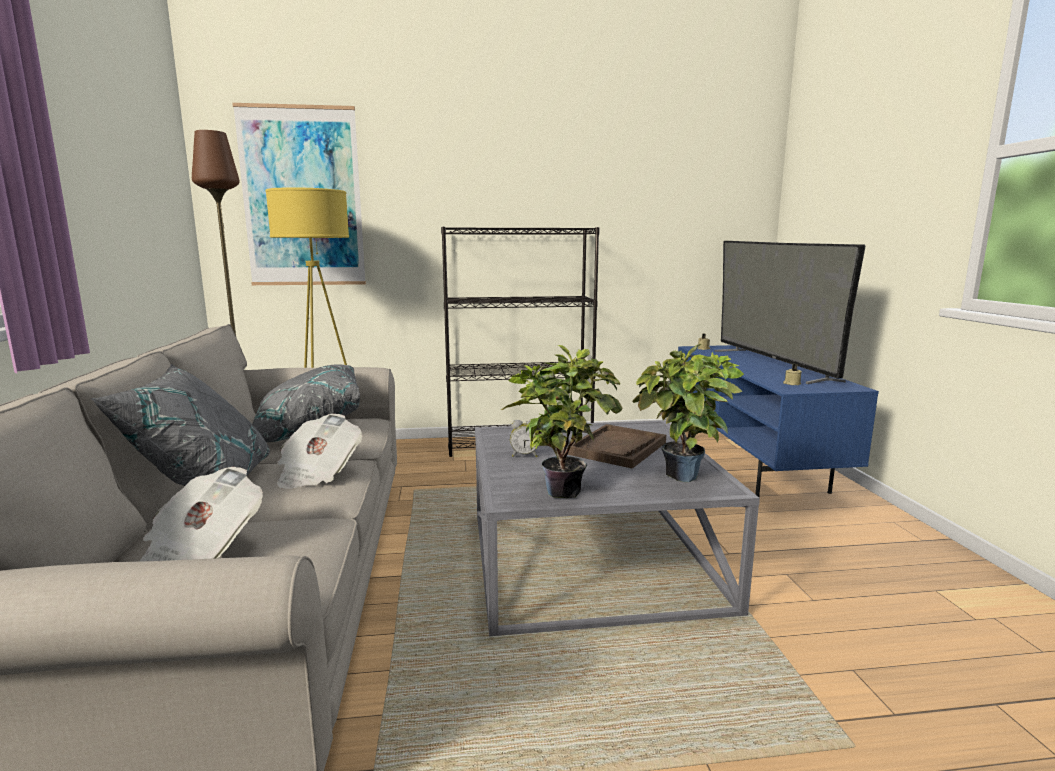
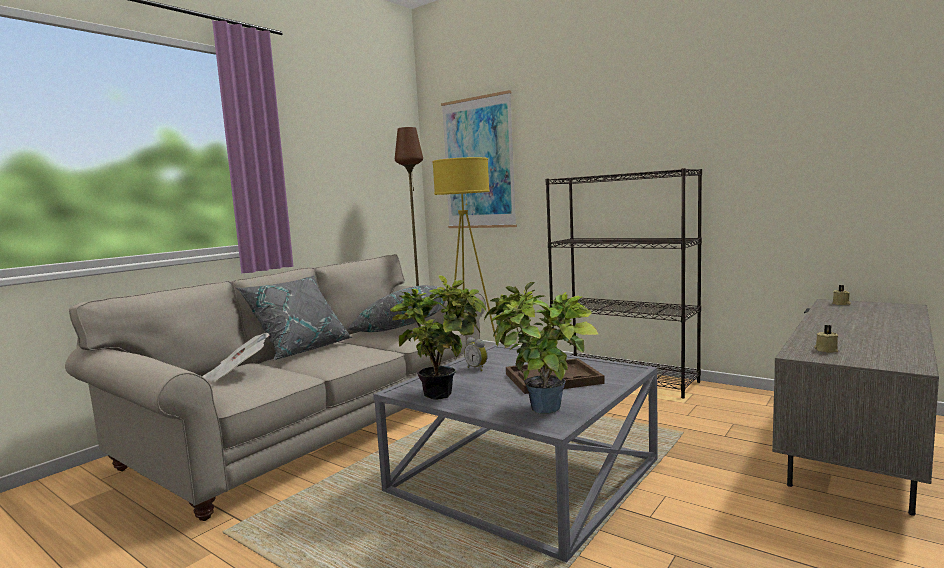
camera: 45 degrees right, 5 degrees down
(317, 473) = (356, 353): newspaper -> none
(753, 464) = (857, 456): blue tv stand -> grey tv stand
(772, 364) = (878, 329): television -> none

